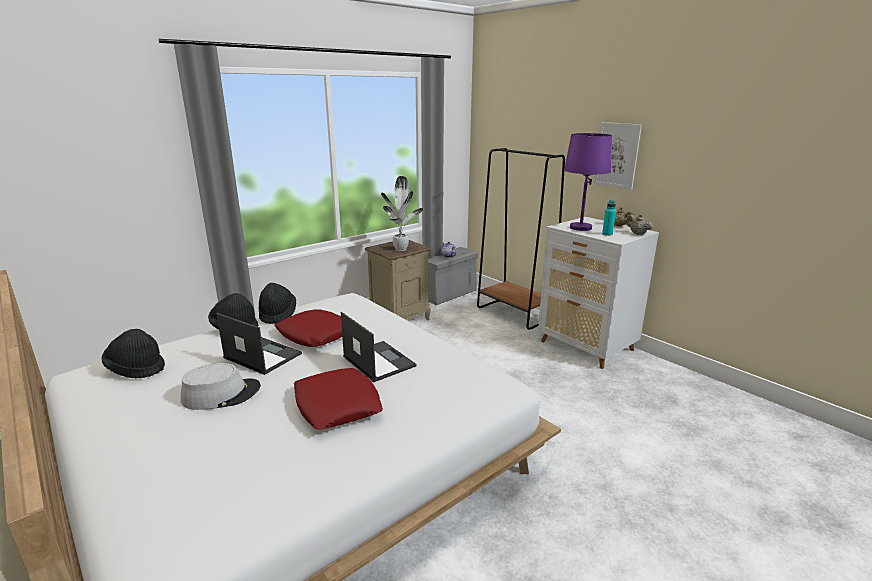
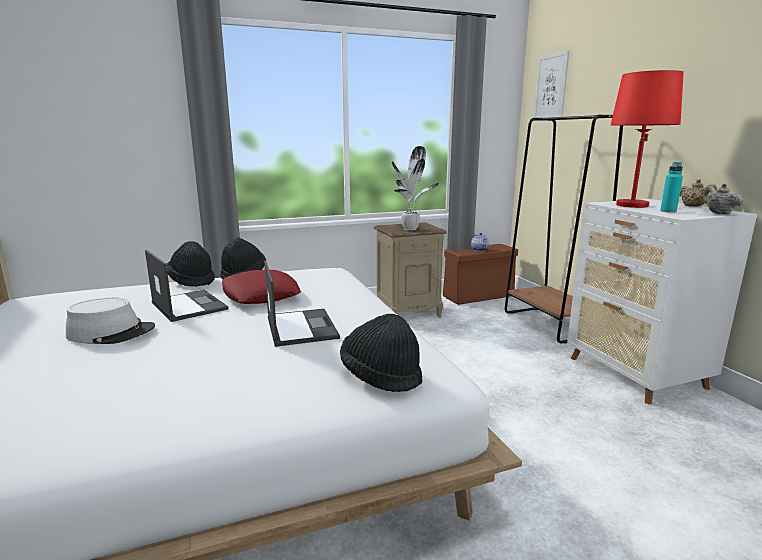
camera: 20 degrees right, 5 degrees down
(136, 369) = (70, 301): black hat -> black hat (381, 375)
(337, 405) = (210, 362): red pillow -> none
(448, 294) = (477, 296): grey storage box -> brown storage box
(580, 228) = (631, 205): purple table lamp -> red table lamp
(617, 155) = (698, 110): picture -> picture (551, 87)

